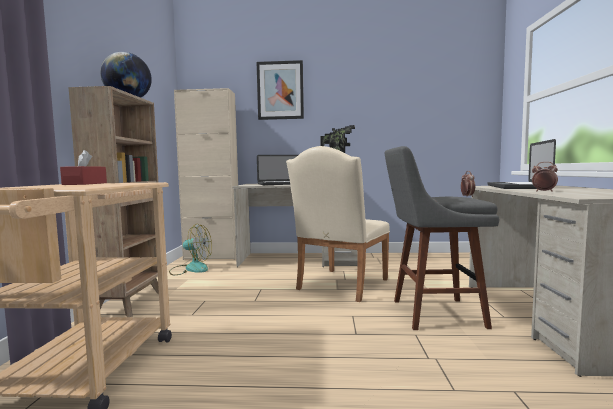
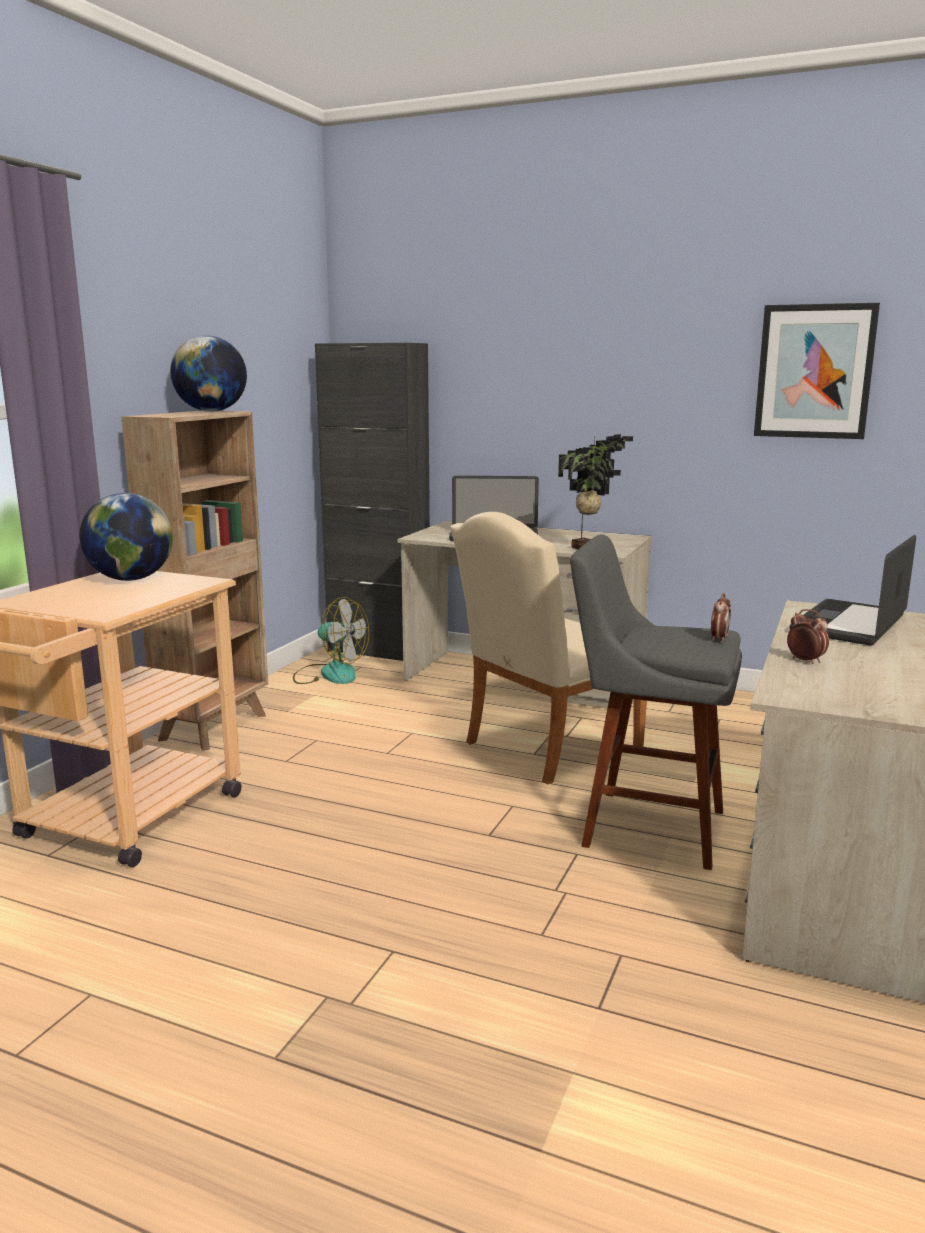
camera: 20 degrees right, 10 degrees up
(85, 184) = (131, 579): red tissue box -> globe
(212, 256) = (379, 651): beige cabinet -> black cabinet
(280, 90) = (514, 338): picture -> picture (814, 371)

